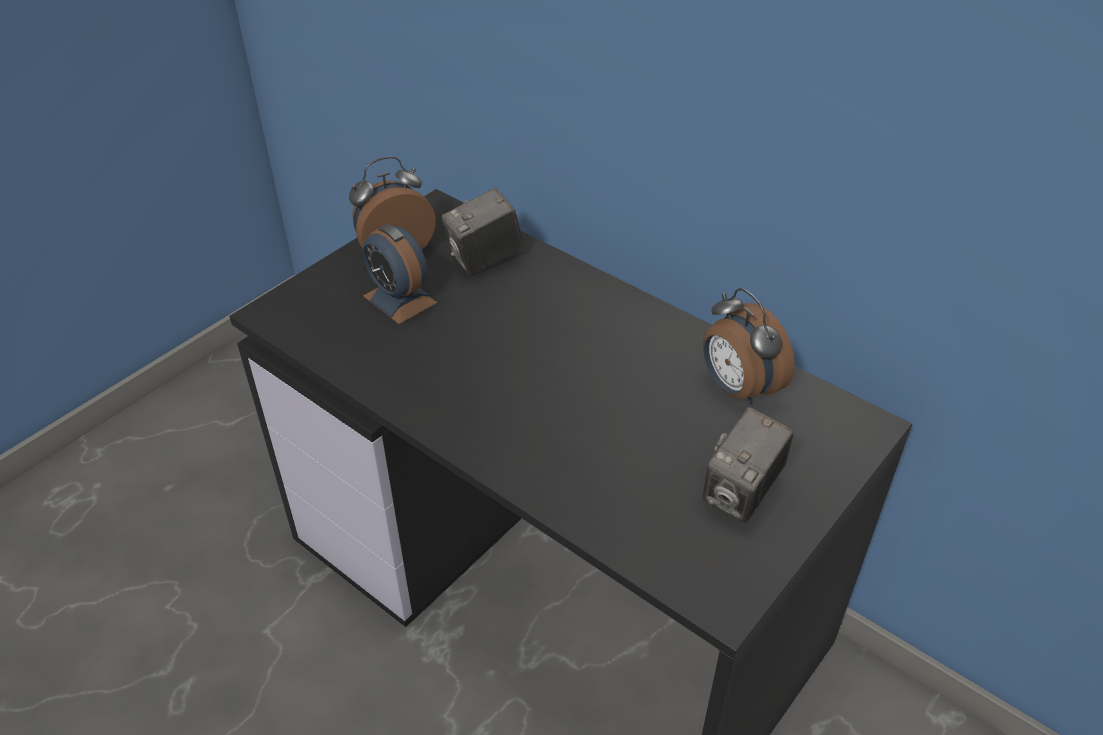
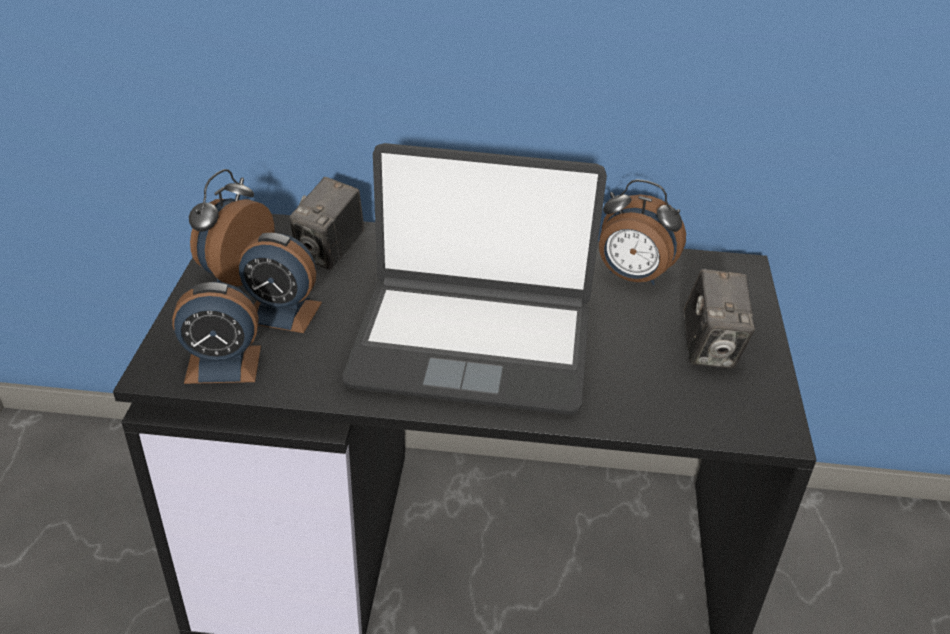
camera: 35 degrees left, 5 degrees down
(318, 326) = (223, 364): none -> alarm clock
(523, 391) = (472, 344): none -> laptop

